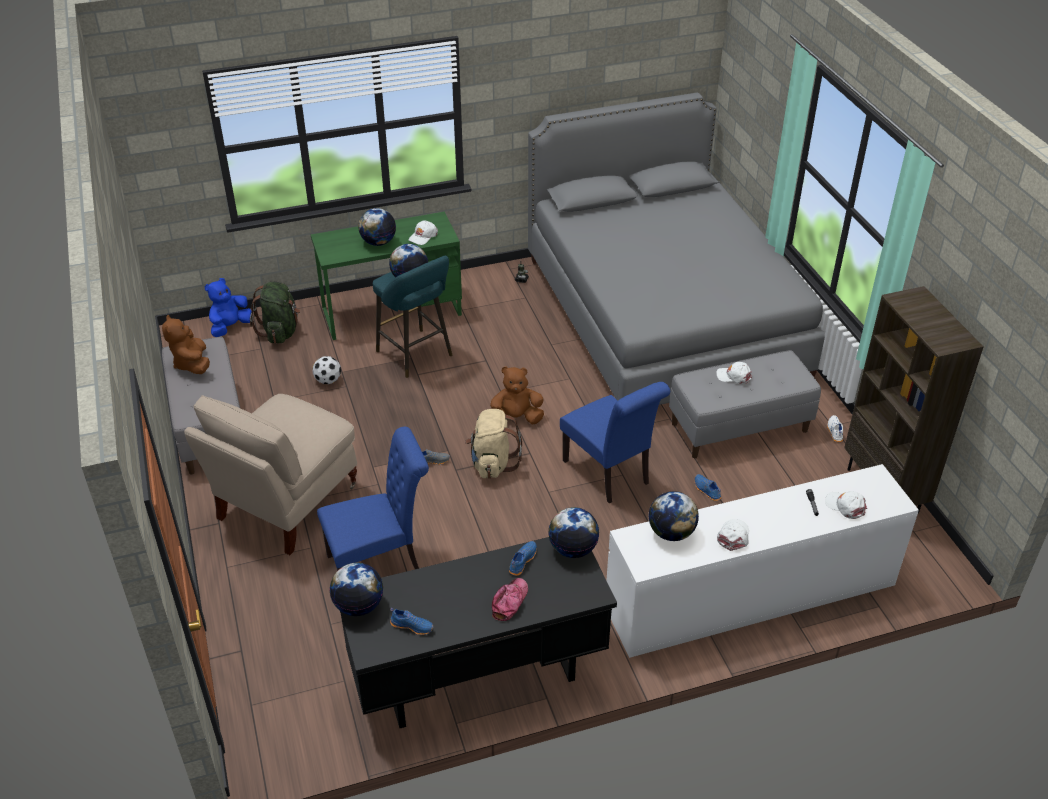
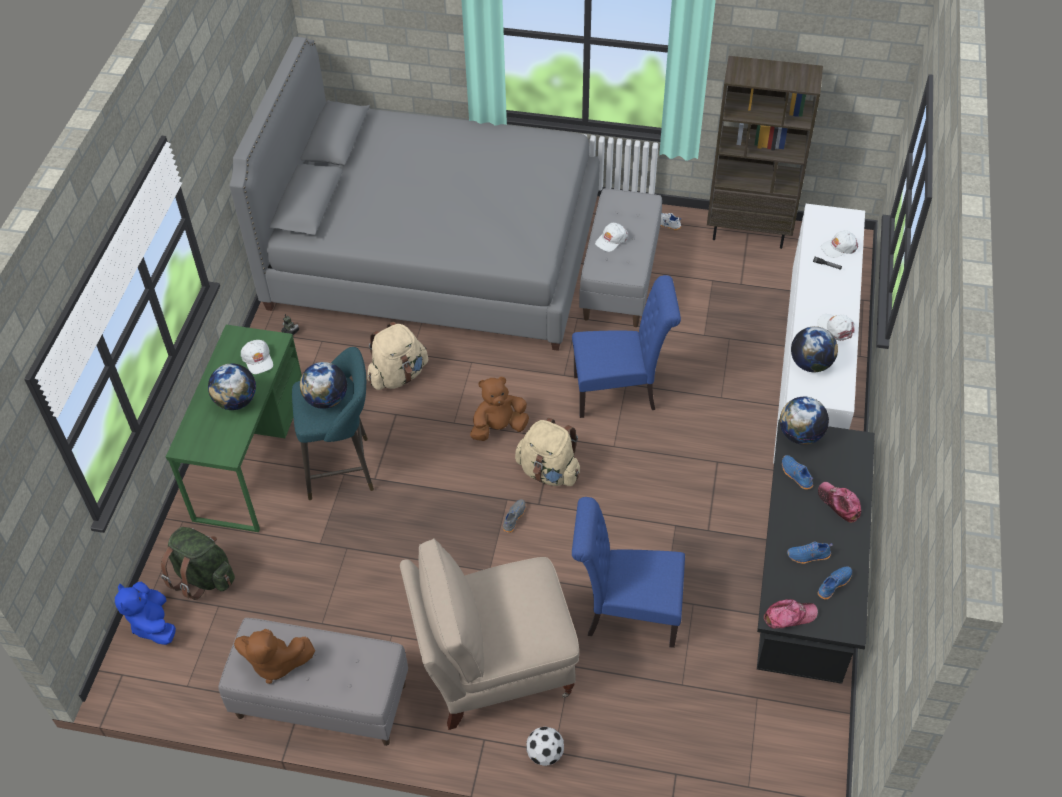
camera: 60 degrees left, 10 degrees up
(286, 503) = (494, 666): beige chair -> beige chair turned 105 degrees clockwise
(328, 380) = (324, 561): football -> football (544, 753)
(359, 605) = (789, 616): globe -> cap
(380, 562) = (626, 614): blue chair -> blue chair turned 90 degrees counterclockwise
(515, 418) = (498, 427): brown plush toy -> brown plush toy turned 45 degrees clockwise
(524, 346) = (398, 375): none -> beige backpack
(706, 490) = (681, 337): blue shoe -> blue shoe (808, 556)

